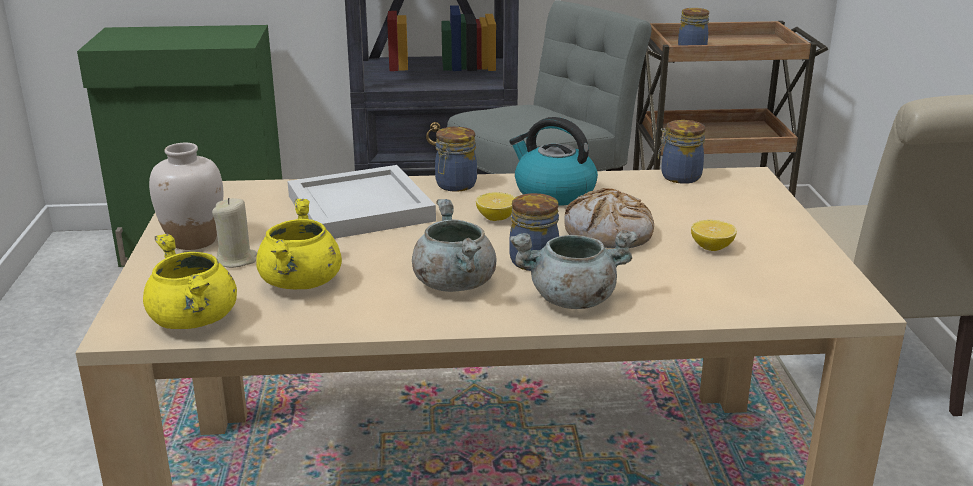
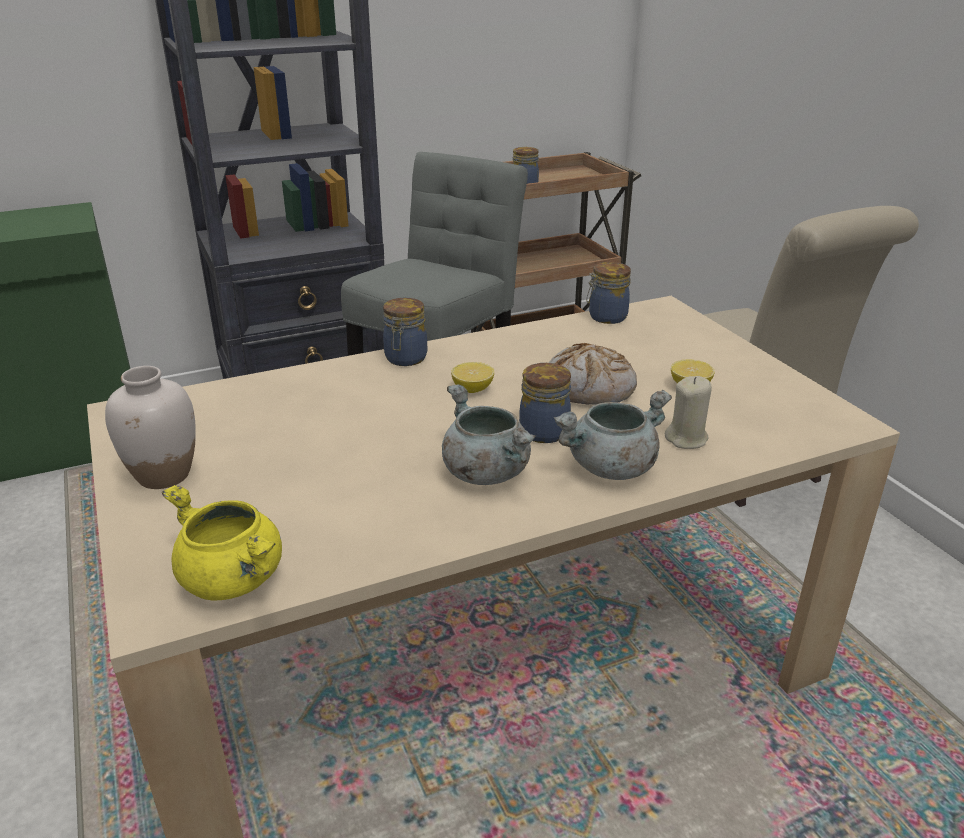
camera: 20 degrees left, 5 degrees up
(236, 260) = (231, 490): beige candle -> beige candle (686, 439)
(301, 283) = (324, 505): yellow cooking pot -> none
(359, 209) = (325, 403): white tray -> none
(553, 193) = (506, 352): kettle -> none

